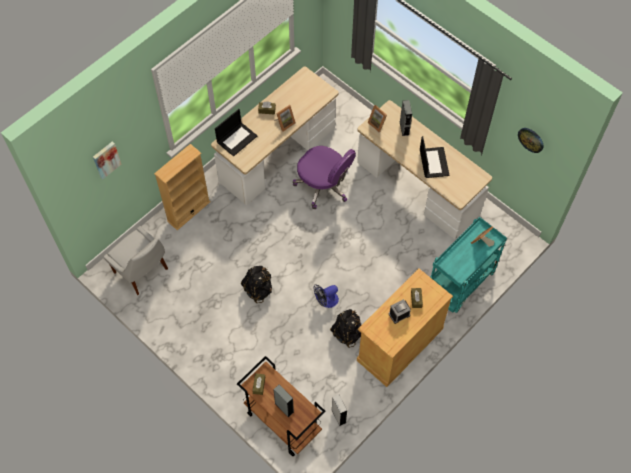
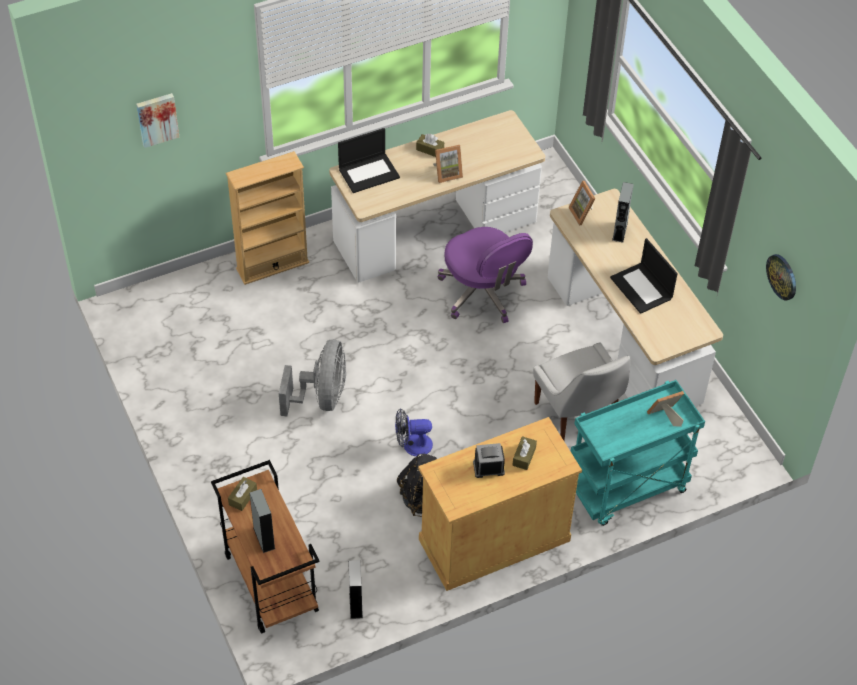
camera: 20 degrees right, 10 degrees down
(142, 272) = (169, 322): white chair -> white chair (577, 415)
(258, 289) = (321, 397): black backpack -> grey fan
(433, 162) = (642, 288): laptop -> laptop turned 135 degrees clockwise

